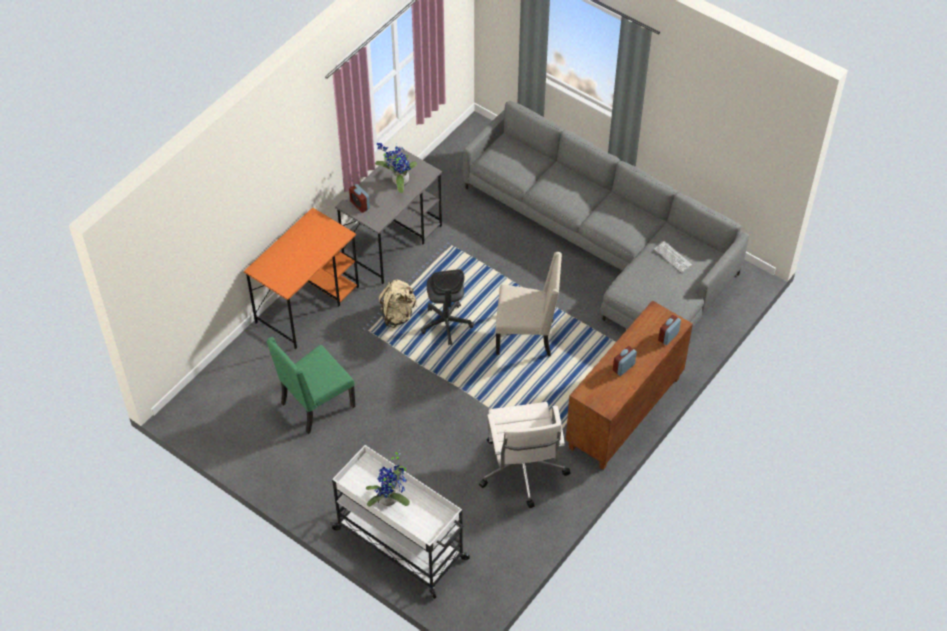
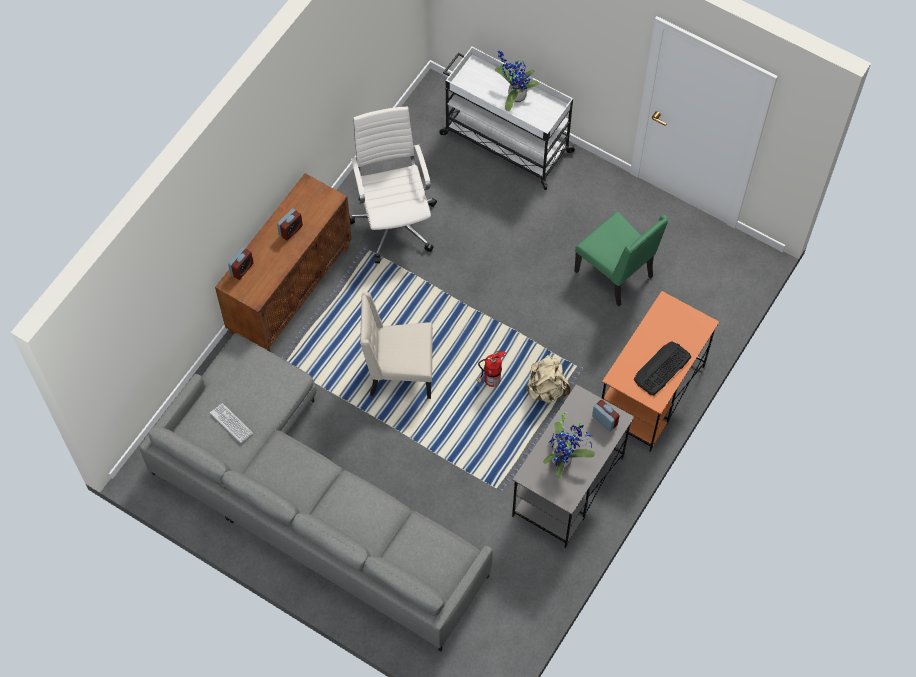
camera: 175 degrees right, 10 degrees up
(303, 238) = (662, 368): none -> keyboard
(316, 405) = (616, 274): green chair -> green chair turned 90 degrees clockwise
(446, 324) = (490, 381): grey office chair -> fire extinguisher

